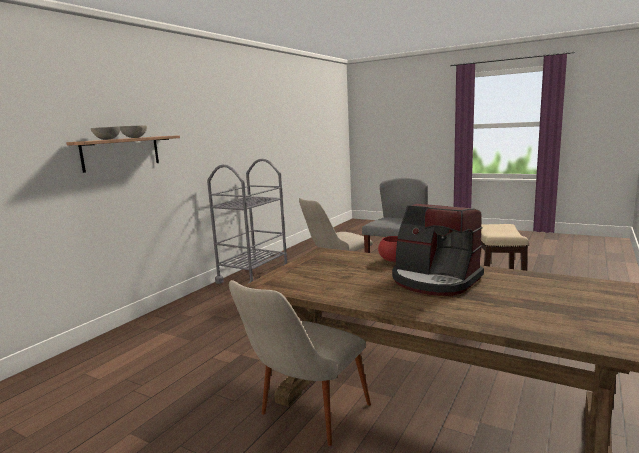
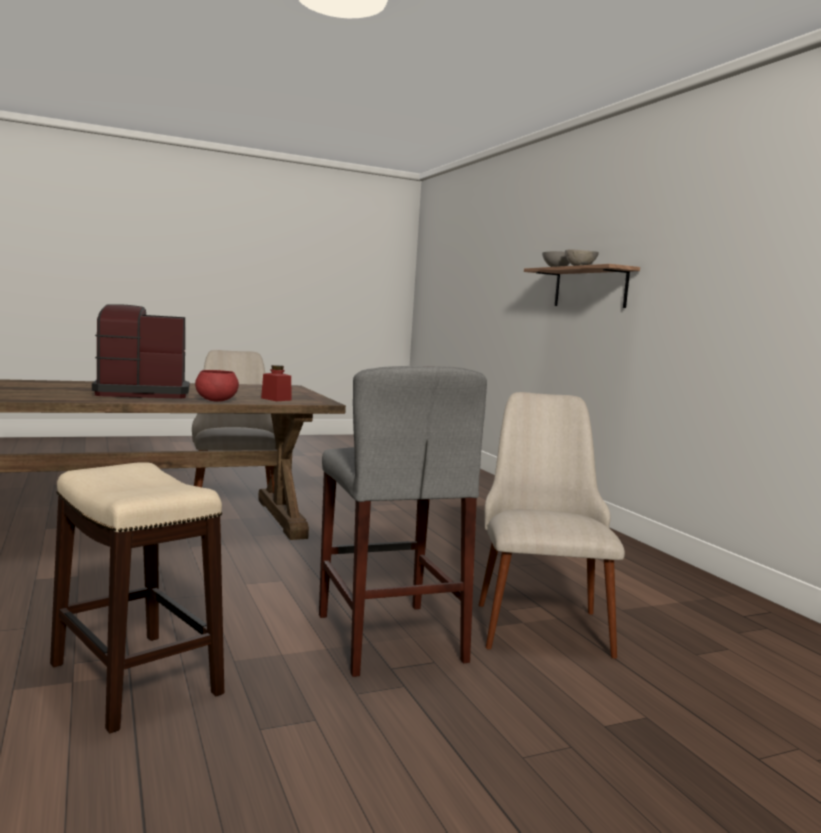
camera: 125 degrees right, 5 degrees down
(253, 276) = (665, 577): grey cart -> none
(345, 259) = (276, 399): none -> red jar

